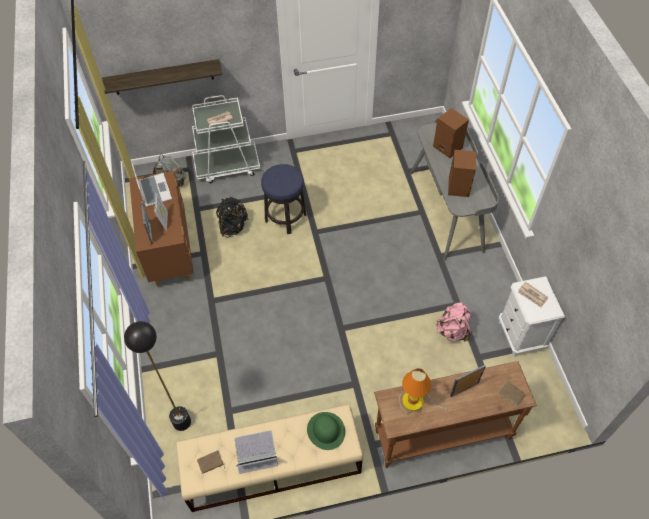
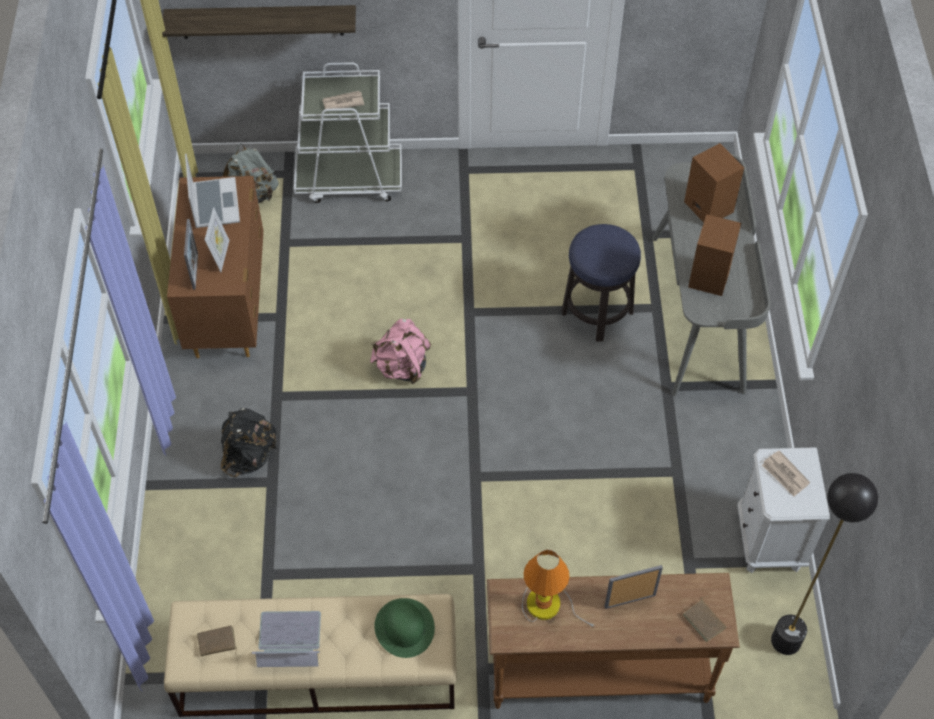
camera: 10 degrees right, 0 degrees up
(182, 422) = (192, 578): black floor lamp -> black floor lamp (786, 641)
(233, 226) = (337, 281): black backpack -> black backpack (249, 456)
(285, 217) = (426, 280): stool -> stool (597, 312)
(453, 331) = (658, 513): pink backpack -> pink backpack (402, 367)

